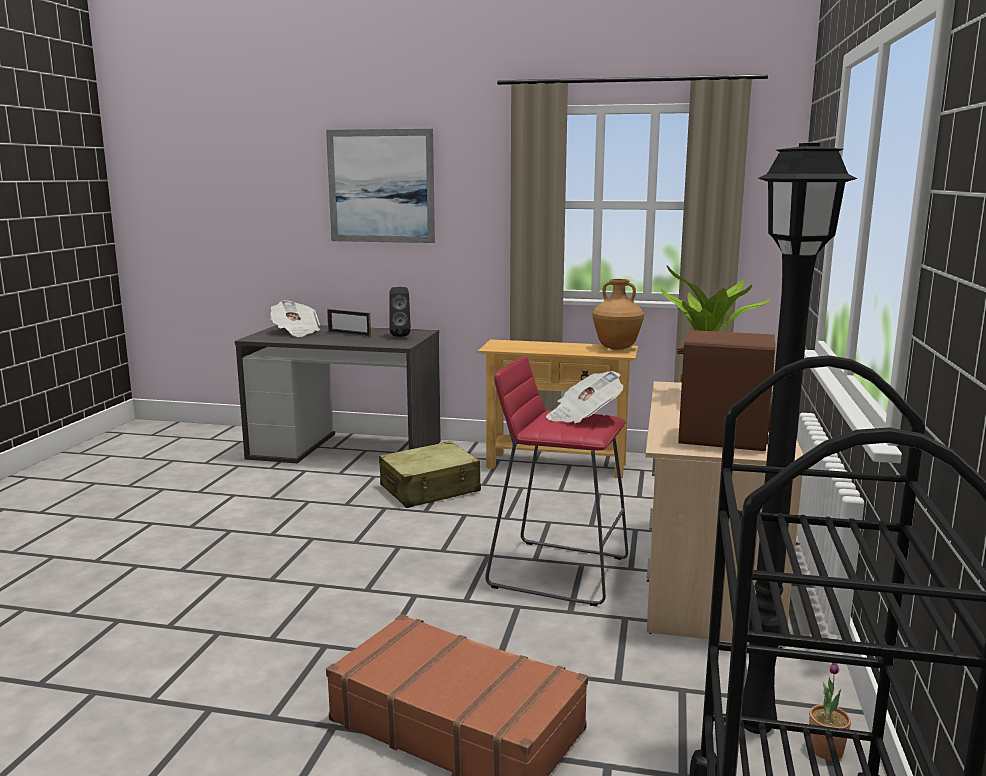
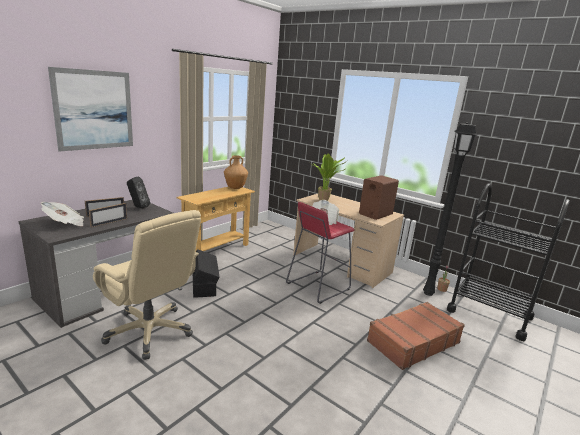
camera: 65 degrees left, 5 degrees up
(274, 497) = (150, 331): none -> beige office chair
(324, 340) = (109, 222): none -> picture frame
(430, 489) = (204, 284): beige suitcase -> black storage box

